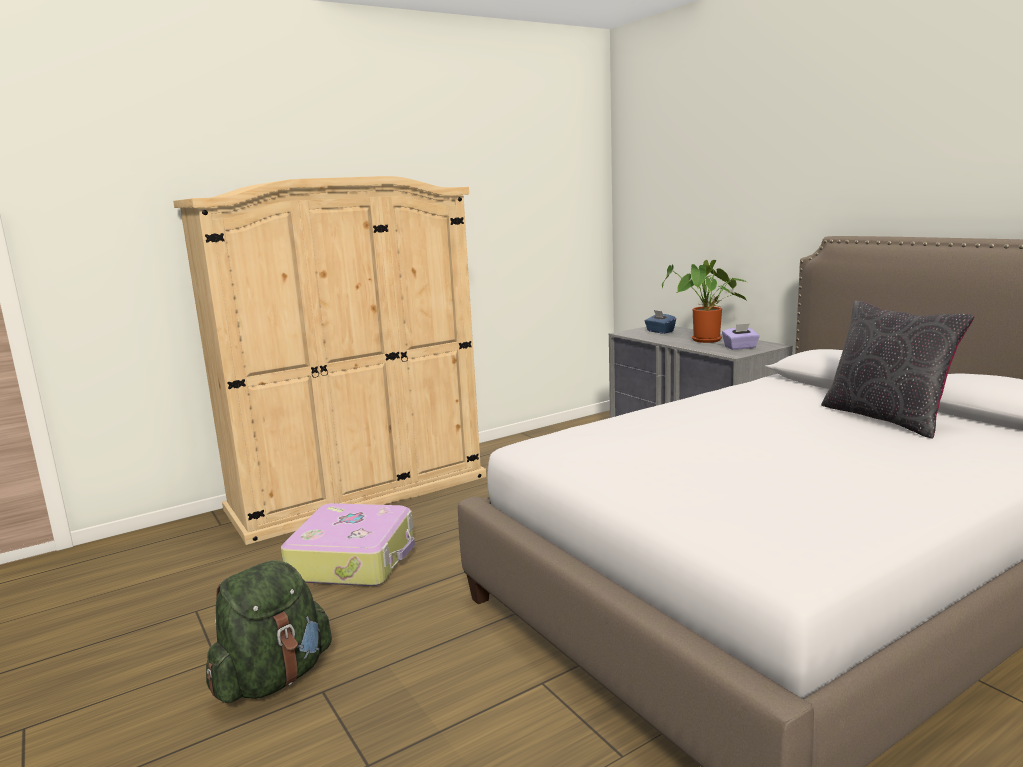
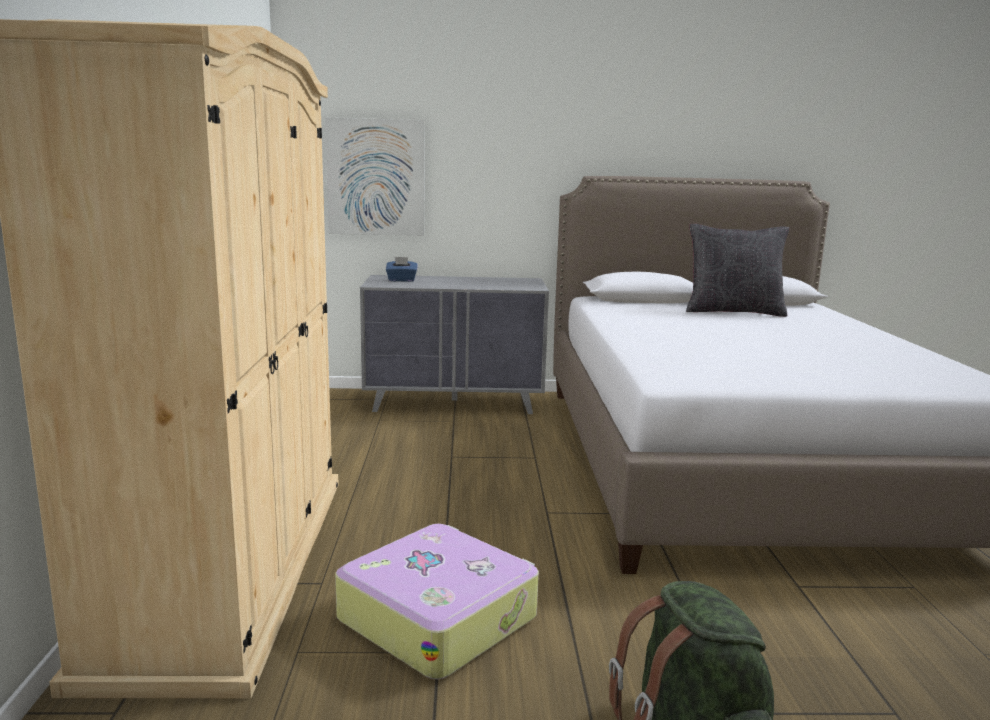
camera: 60 degrees left, 0 degrees up
(668, 238) = (376, 177): none -> picture
(705, 341) = (471, 282): potted plant -> none
(740, 347) = (517, 283): purple tissue box -> none

